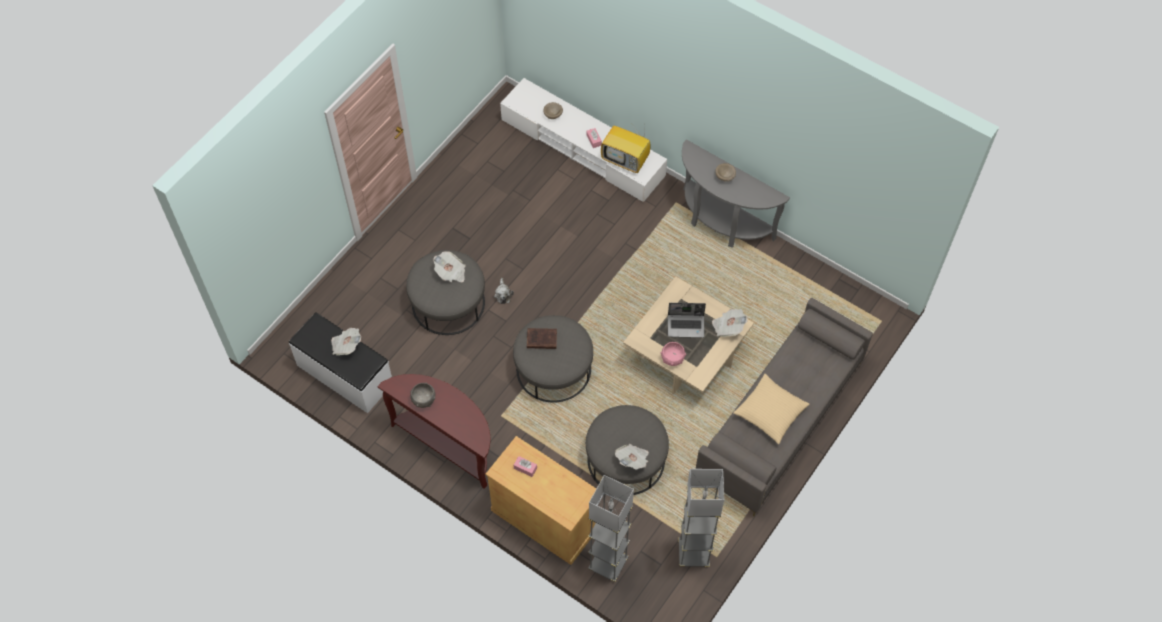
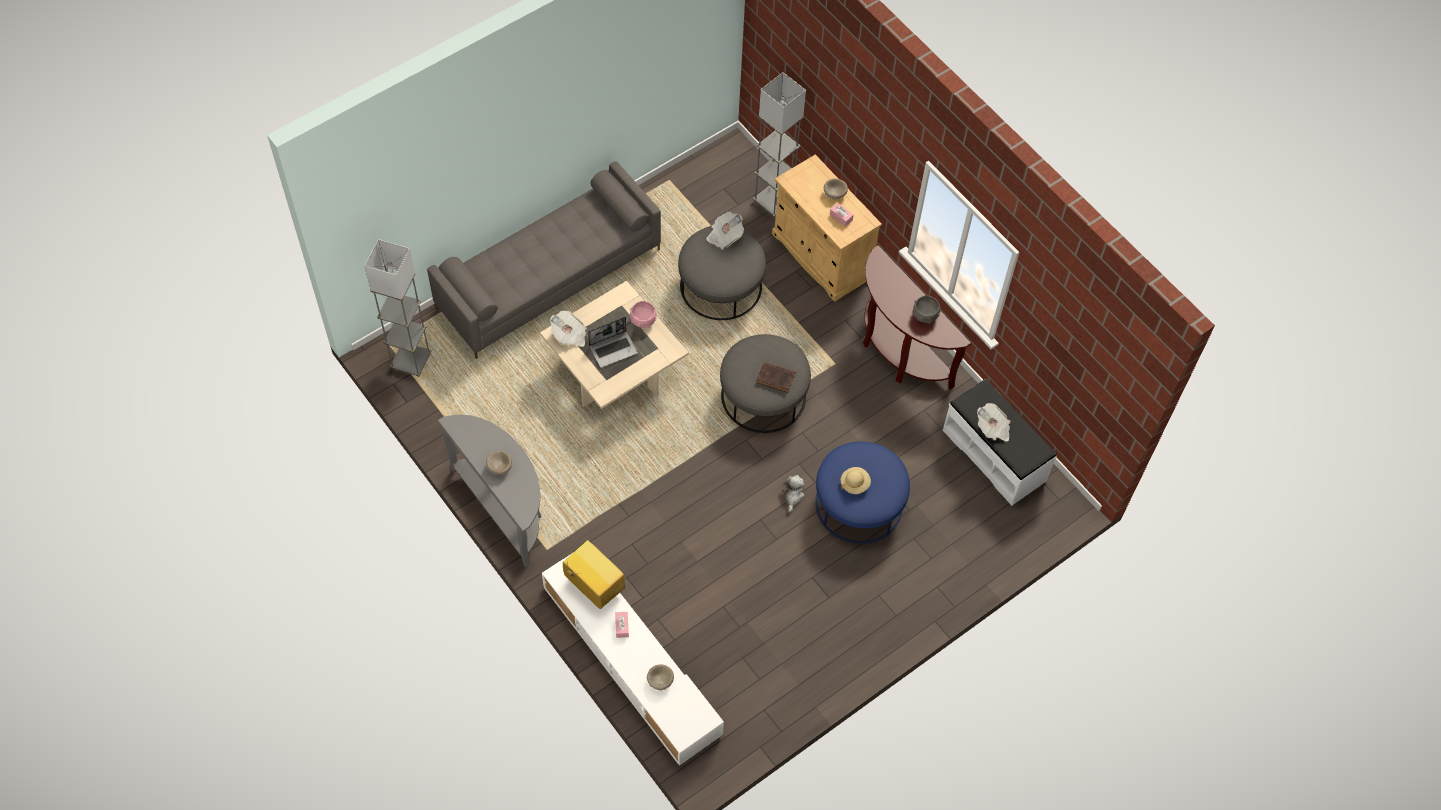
camera: 165 degrees left, 0 degrees up
(448, 303) = (859, 504): grey ottoman -> blue ottoman
(451, 272) = (854, 484): newspaper -> beige hat
(539, 492) = (834, 193): none -> beige bowl
(686, 326) = (613, 349): laptop -> laptop turned 135 degrees clockwise
(693, 553) = (689, 188): grey floor lamp -> grey floor lamp (411, 361)
(770, 412) = (567, 242): beige pillow -> none

